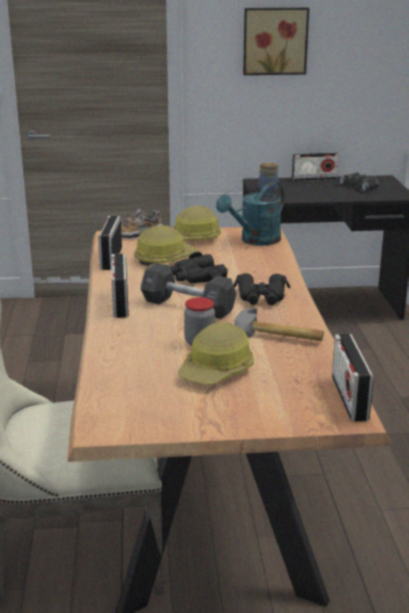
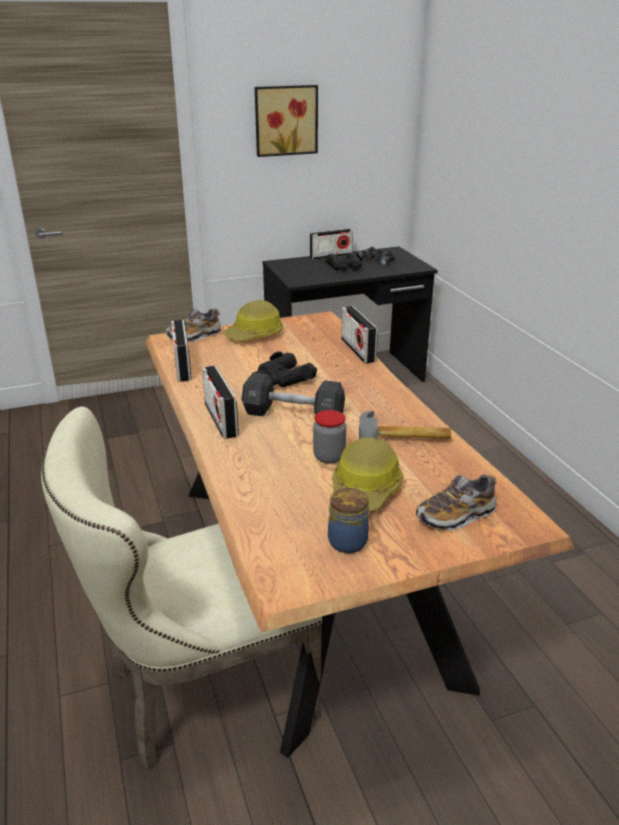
camera: 15 degrees left, 5 degrees up
(164, 259) = (239, 361): hard hat -> none
(255, 240) = (318, 330): turquoise watering can -> none
(261, 297) = (360, 394): black binoculars -> black binoculars (345, 268)
(268, 190) = (294, 271): jar -> jar (347, 540)
(287, 401) = (456, 516): none -> shoe
(349, 398) = (512, 501): radio -> radio (358, 350)

